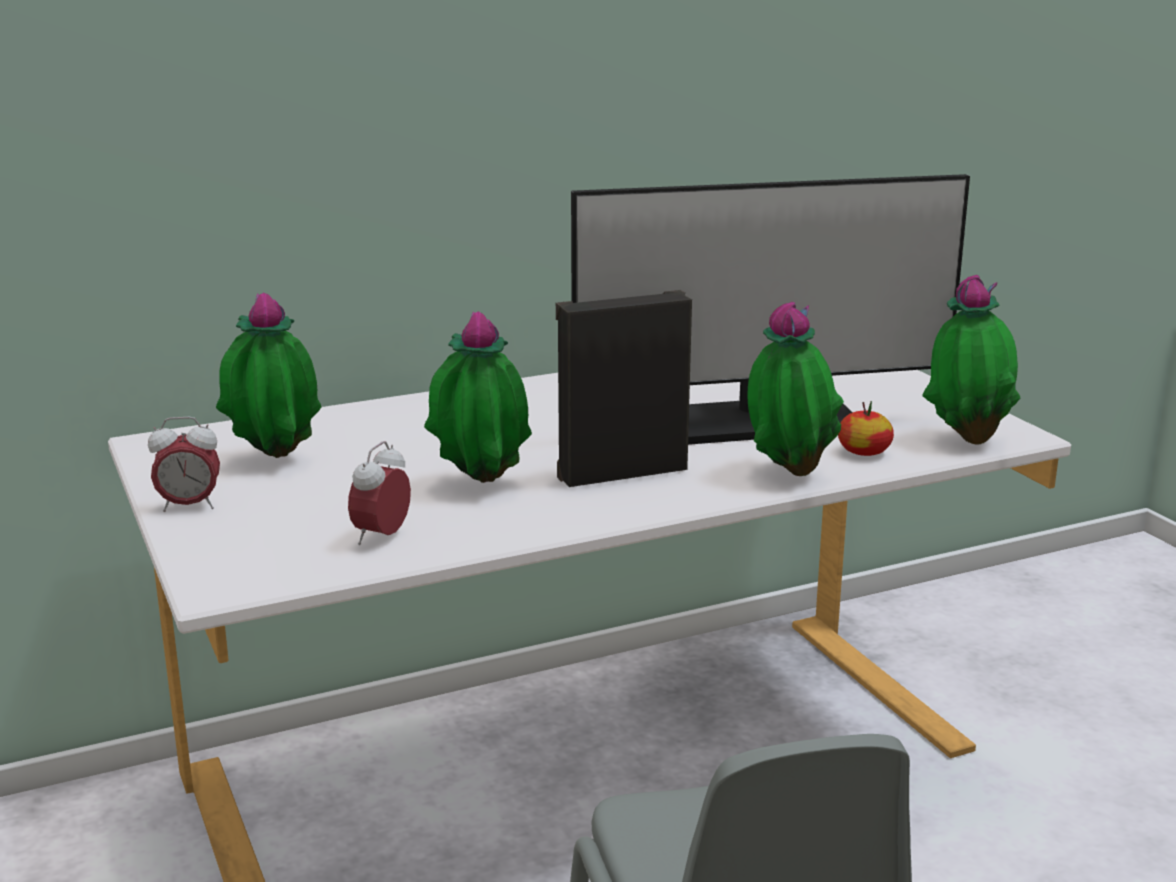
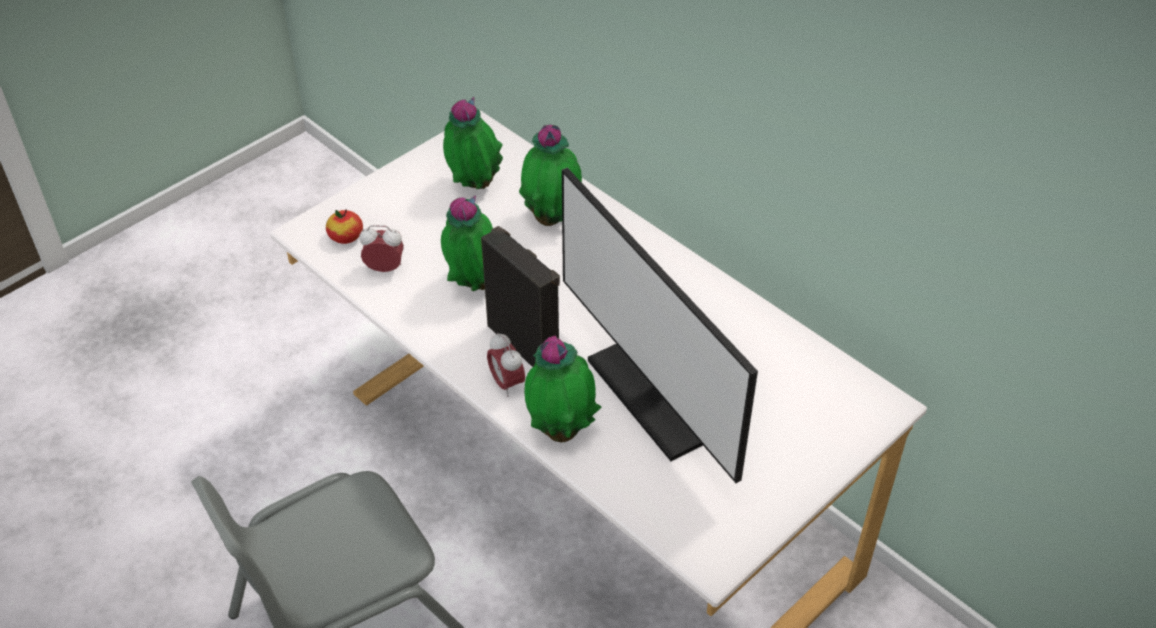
camera: 70 degrees right, 25 degrees up
(189, 506) = (396, 180): alarm clock -> alarm clock (506, 383)
(864, 452) = (625, 467): apple -> apple (346, 237)
(967, 439) = (684, 529): potted plant -> potted plant (552, 219)

